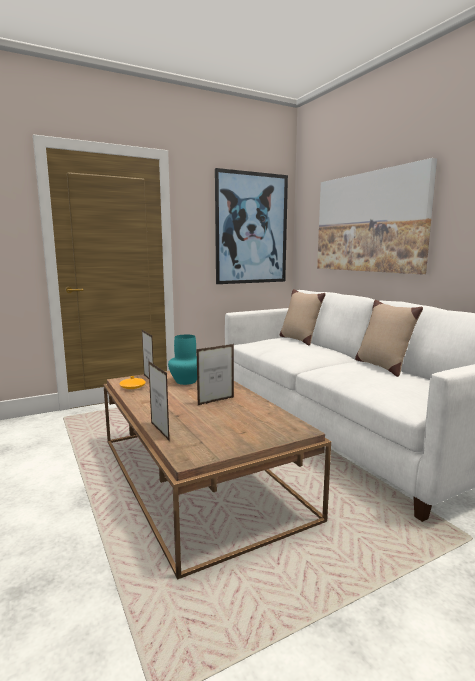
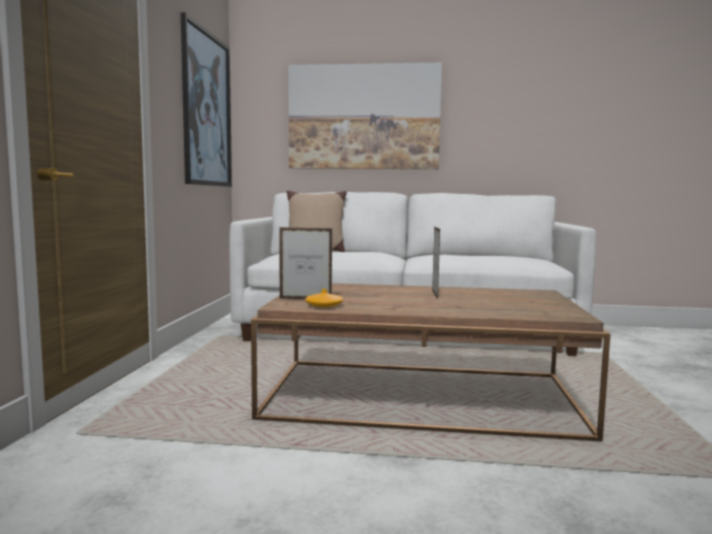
camera: 55 degrees left, 5 degrees down
(160, 431) = (498, 315): picture frame -> none
(186, 381) = (347, 292): turquoise vase -> none
(382, 366) = (452, 253): beige pillow -> none

